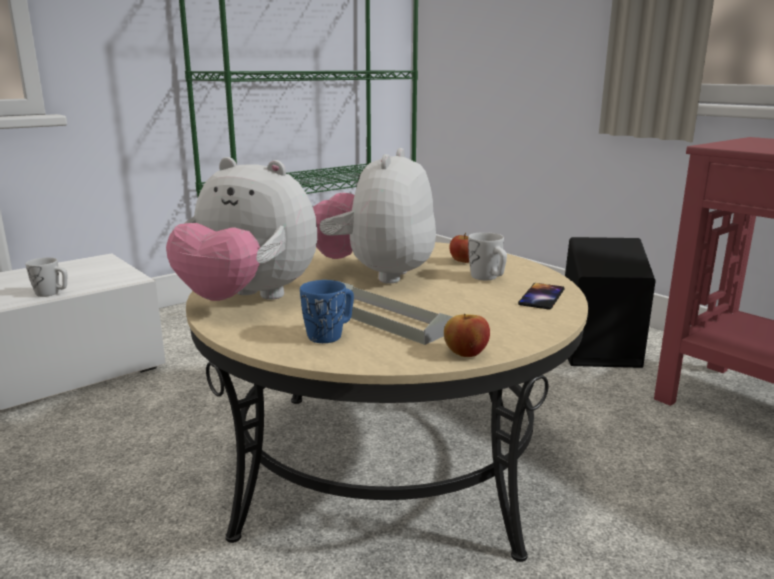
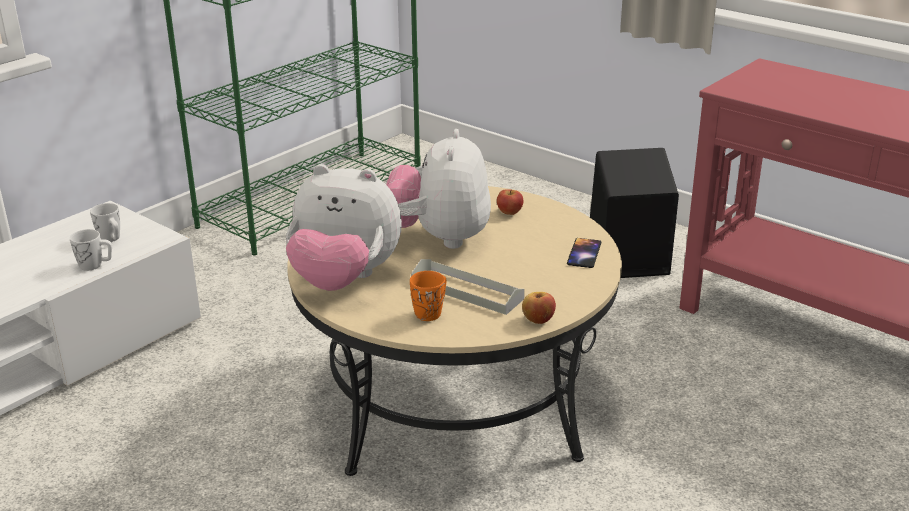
camera: 10 degrees left, 10 degrees up
(330, 334) = (431, 312): blue mug -> orange mug
(488, 278) = (536, 234): white mug -> white mug (111, 239)

